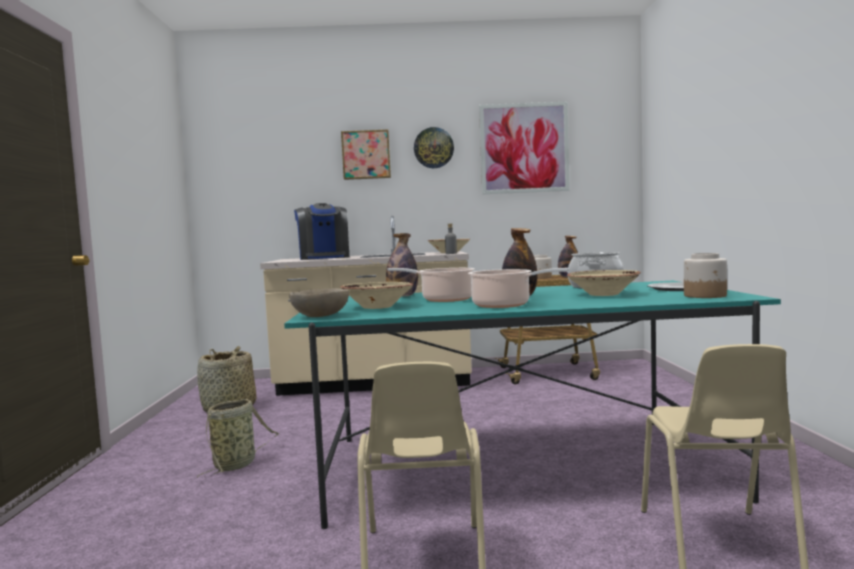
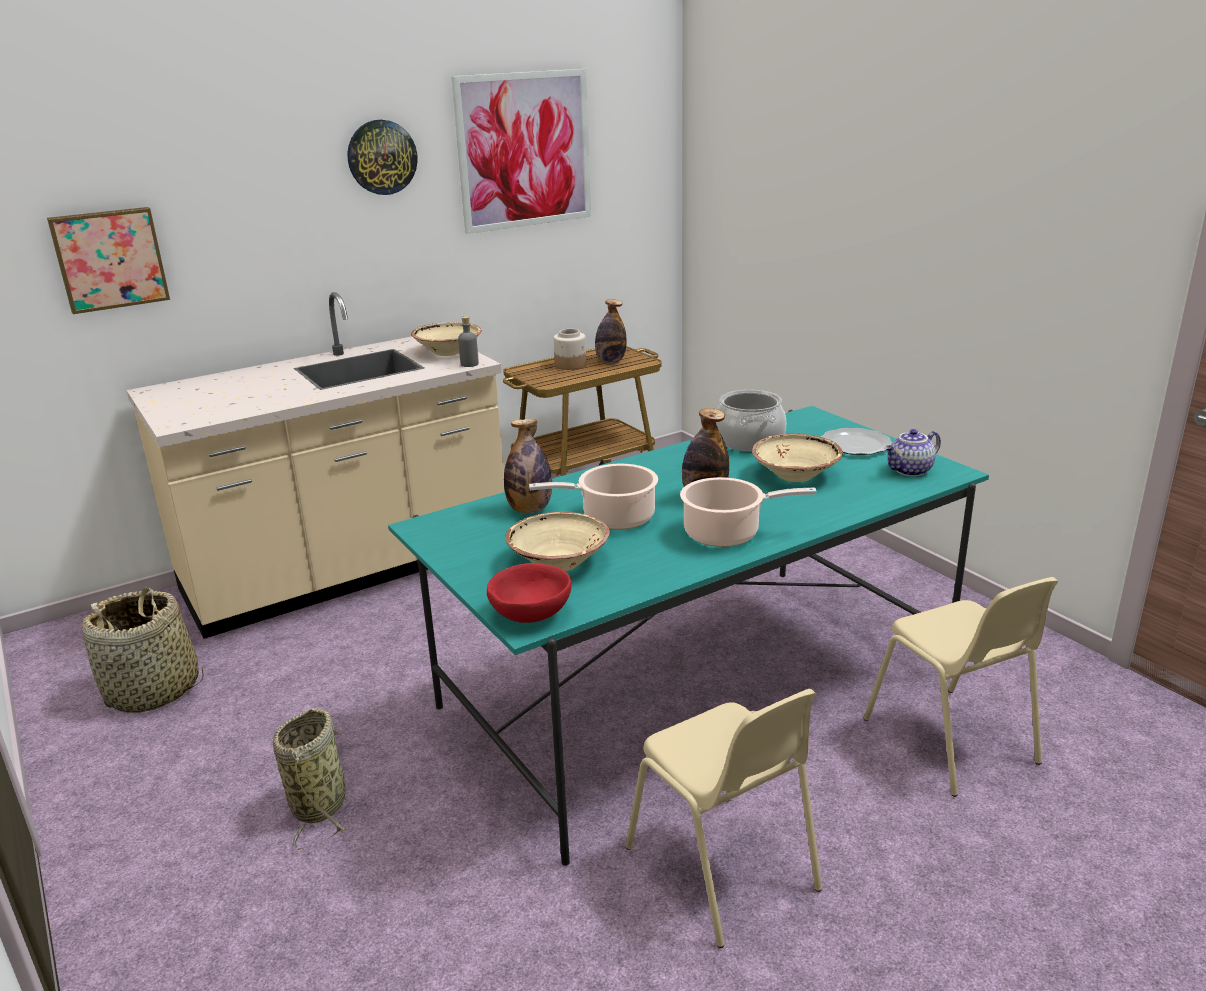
camera: 30 degrees left, 20 degrees up
(321, 316) = (531, 613): beige bowl -> red bowl
(324, 258) = (235, 389): coffee machine -> none
(366, 155) = (262, 177): picture -> picture (109, 259)
(705, 296) = (910, 471): jar -> teapot

